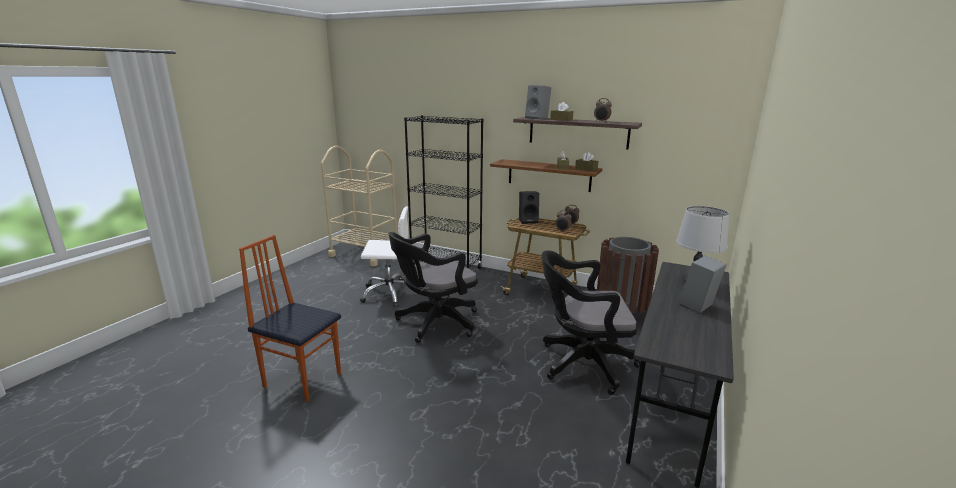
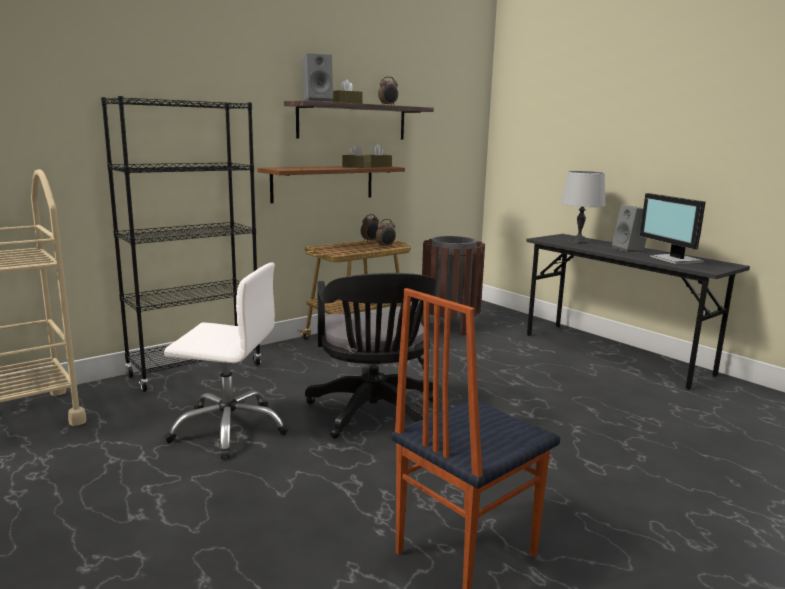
camera: 65 degrees left, 5 degrees down
(390, 293) = (229, 428): white office chair -> white office chair turned 75 degrees clockwise
(528, 221) = (330, 248): black speaker -> none
(582, 364) = (531, 364): black office chair -> none
(682, 331) = (675, 260): none -> monitor

